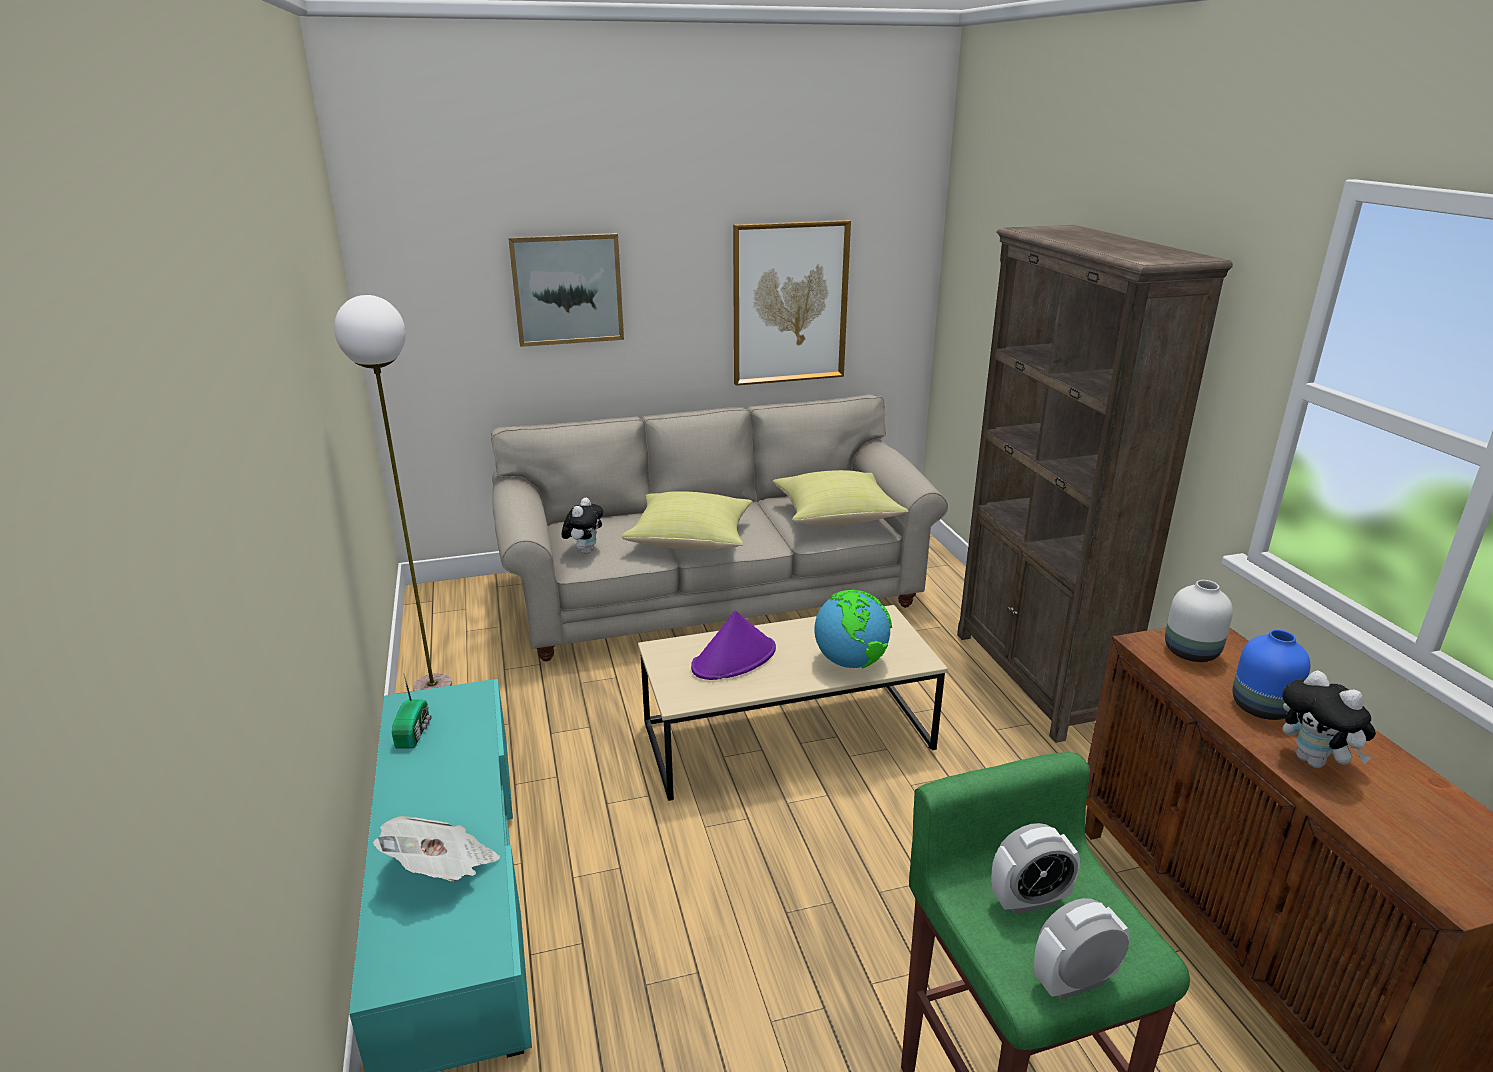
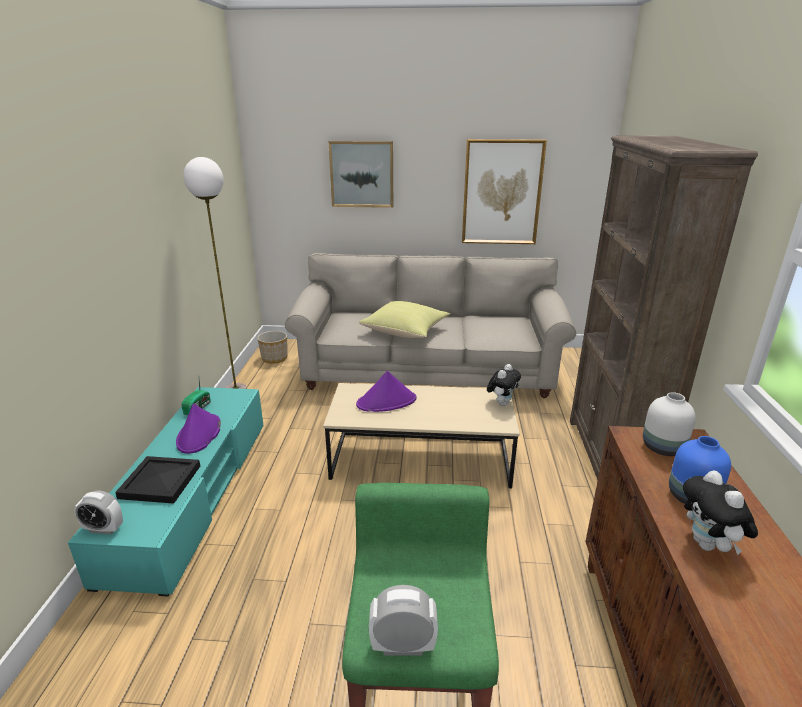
camera: 20 degrees right, 0 degrees up
(442, 869) = (162, 481): newspaper -> black tray
(447, 619) = (274, 358): none -> planter
(450, 776) = (199, 434): none -> purple hat
(585, 551) = (340, 328): plush toy -> plush toy (502, 403)
(837, 517) = (503, 331): yellow pillow -> none
(850, 662) = (457, 417): globe -> none
(1029, 900) = (415, 583): alarm clock -> alarm clock (104, 529)

